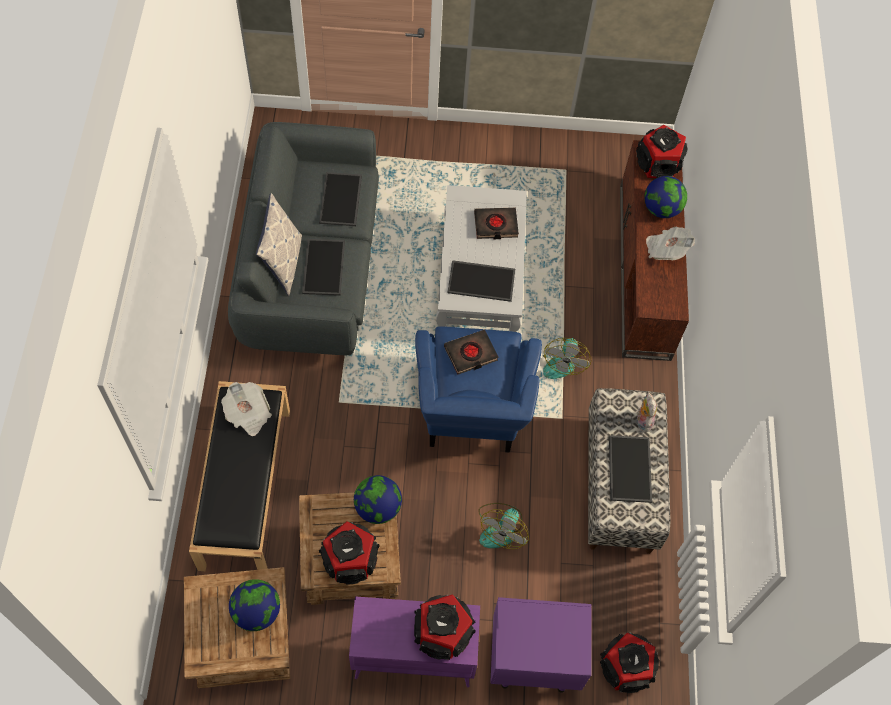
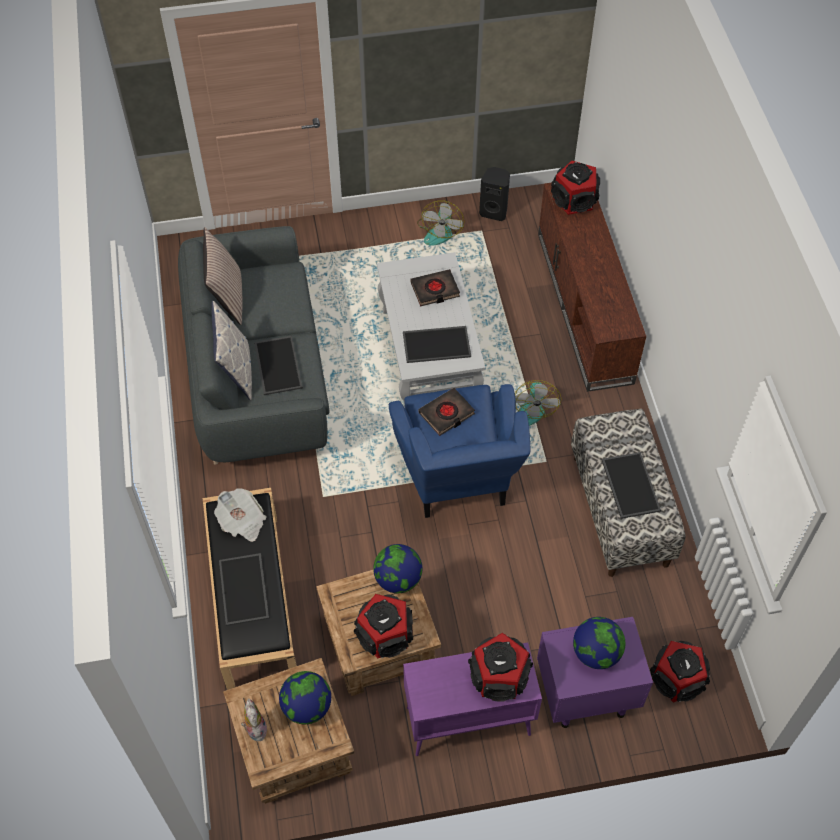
camera: 10 degrees left, 5 degrees down
(295, 187) = (227, 297): none -> pillow
(341, 200) = (277, 299): tray -> tray (245, 590)
(501, 528) = (518, 578): fan -> fan (439, 231)
(584, 153) = (494, 211): none -> black speaker
(642, 420) = (629, 438): plush toy -> plush toy (255, 728)
(661, 209) = (589, 240): globe -> globe (596, 653)
(666, 250) = (605, 276): newspaper -> none

